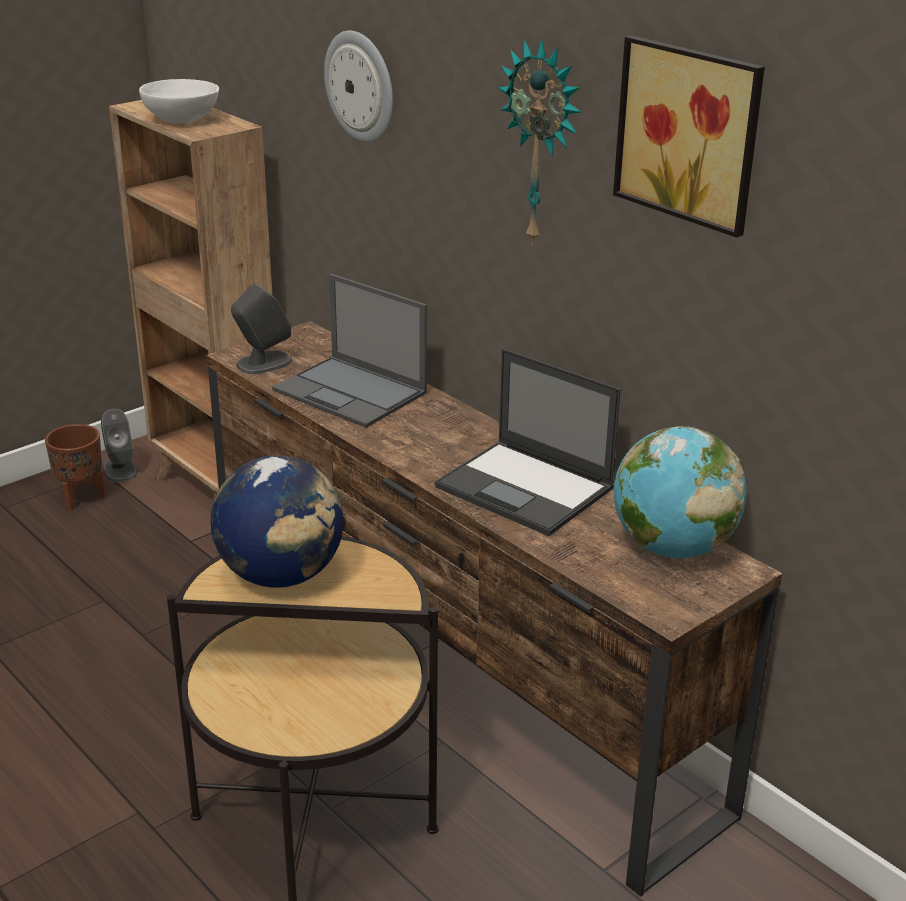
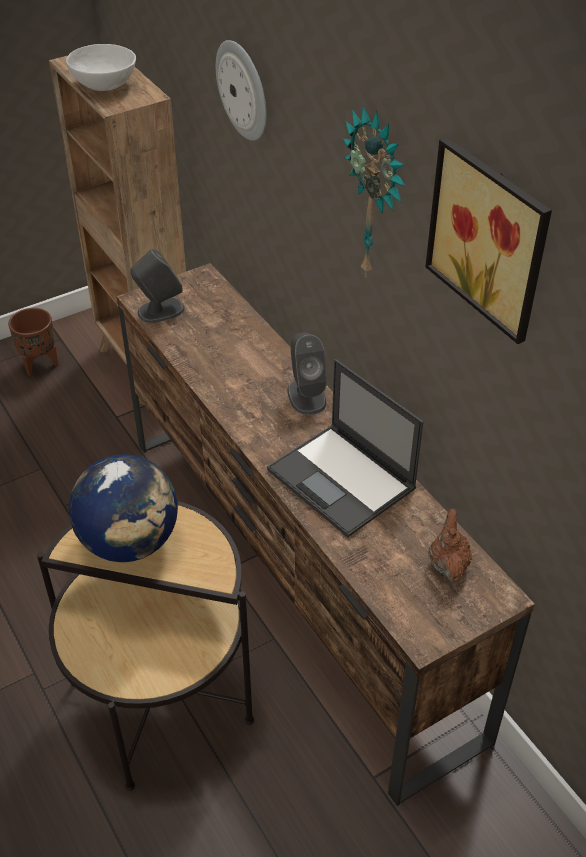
camera: 10 degrees right, 15 degrees up
(120, 470) = (74, 338): grey speaker -> grey speaker (306, 396)
(351, 392) = (225, 352): laptop -> none
(672, 548) = (448, 563): globe -> brown teapot

